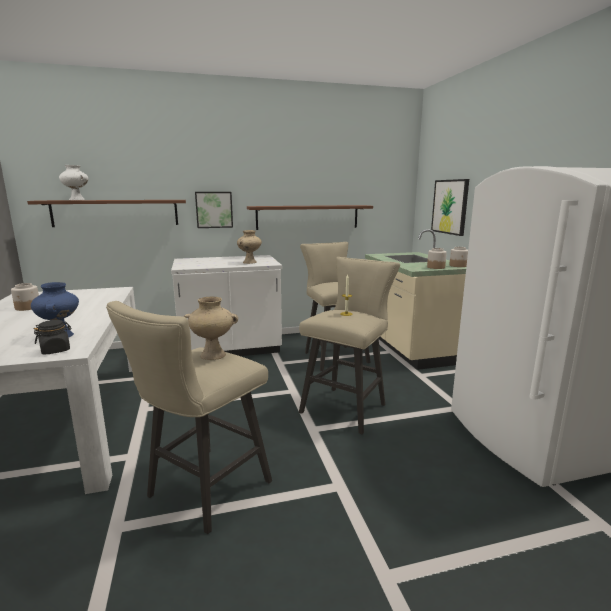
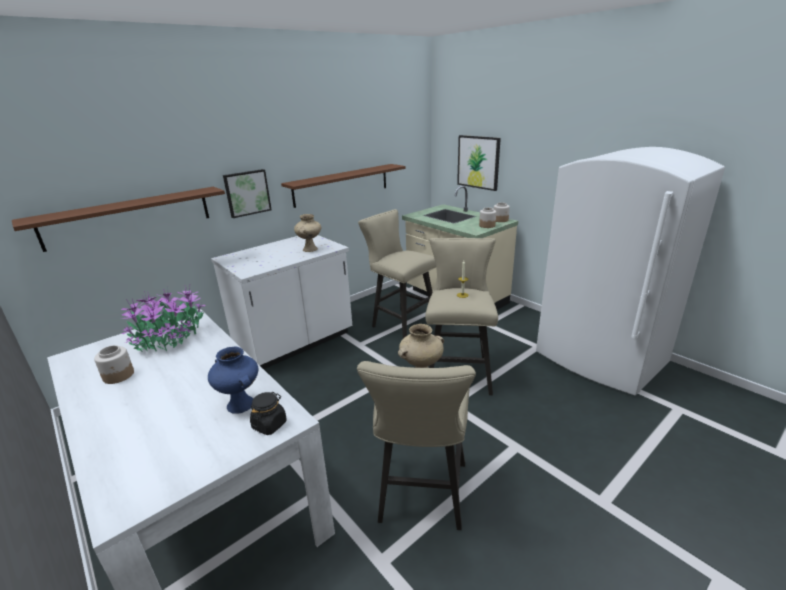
camera: 25 degrees left, 10 degrees up
(77, 200) = (80, 211): white vase -> none
(87, 297) = (170, 338): none -> potted plant

